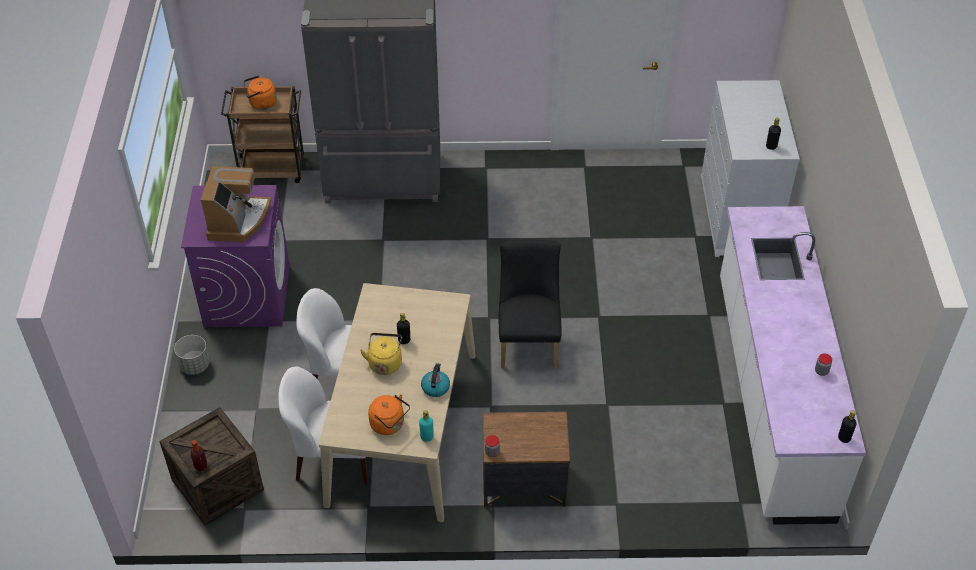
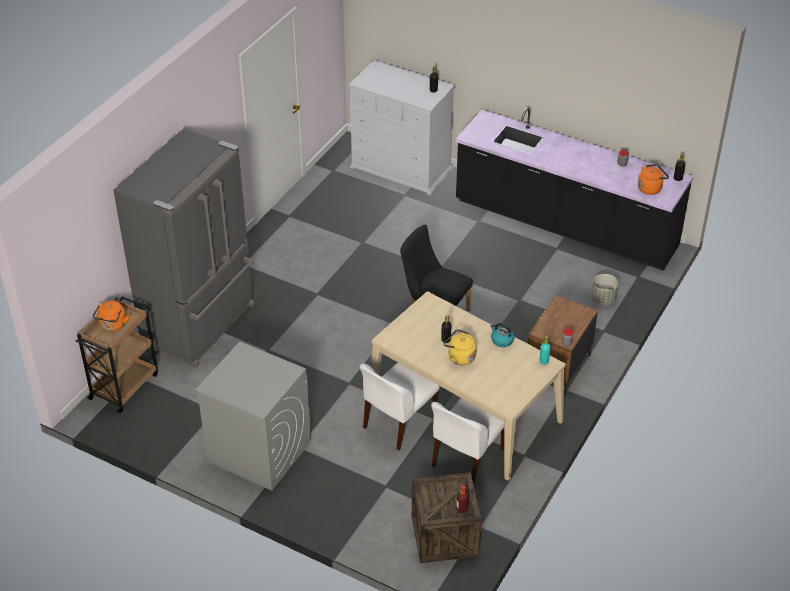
camera: 60 degrees left, 5 degrees down
(194, 365) = (310, 510): grey planter -> grey planter (603, 299)
(238, 220) = (262, 375): coffee machine -> none
(247, 295) = (258, 451): purple washing machine -> grey washing machine
(389, 425) = (519, 376): orange kettle -> orange kettle (650, 188)
(771, 395) = (565, 225): white counter -> black counter

